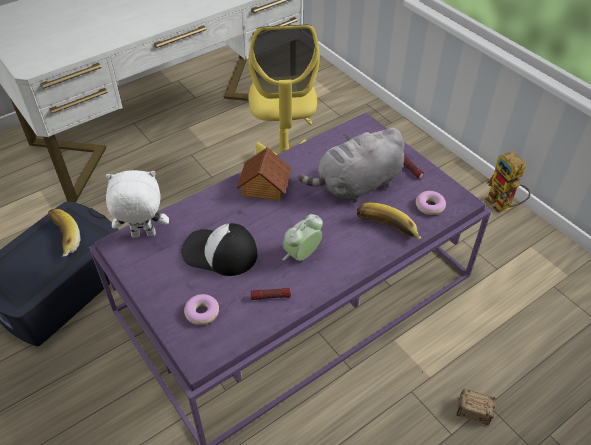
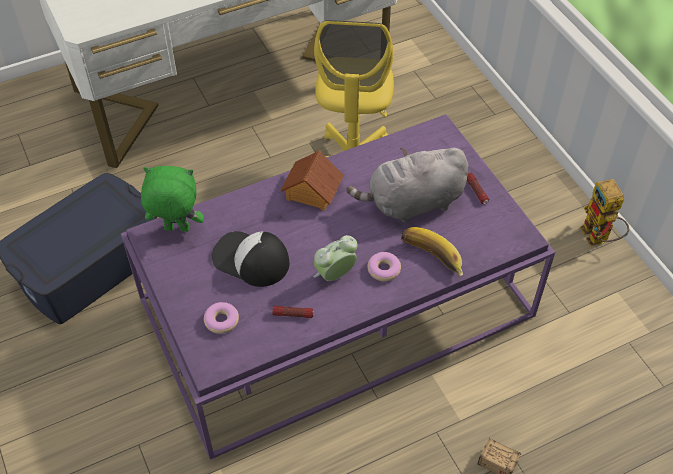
camera: 10 degrees right, 5 degrees up
(62, 239) = (96, 216): banana -> none
(143, 235) = (176, 230): white plush toy -> green plush toy
(430, 206) = (486, 238): donut -> donut (384, 270)

